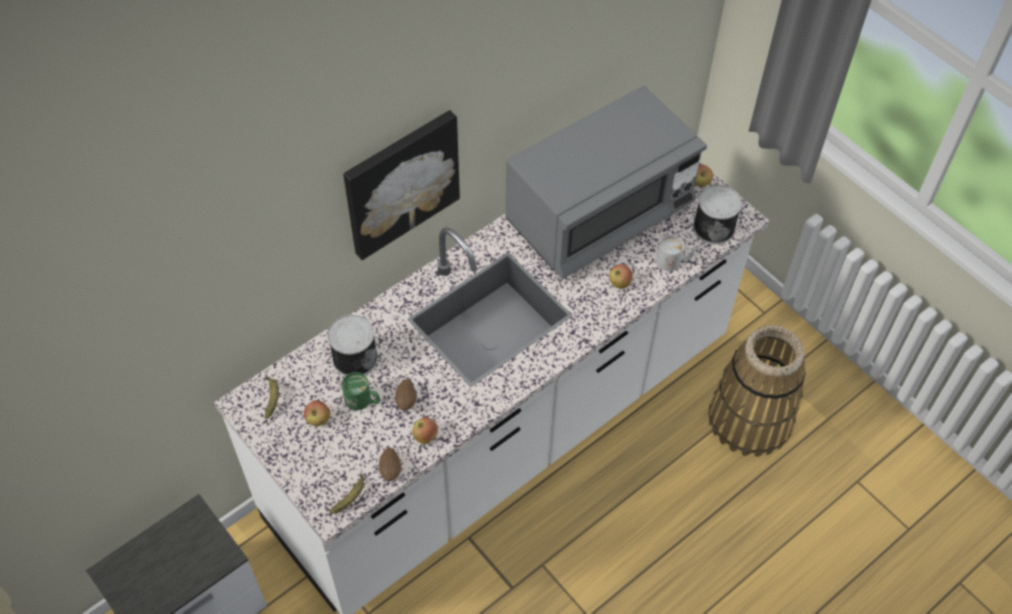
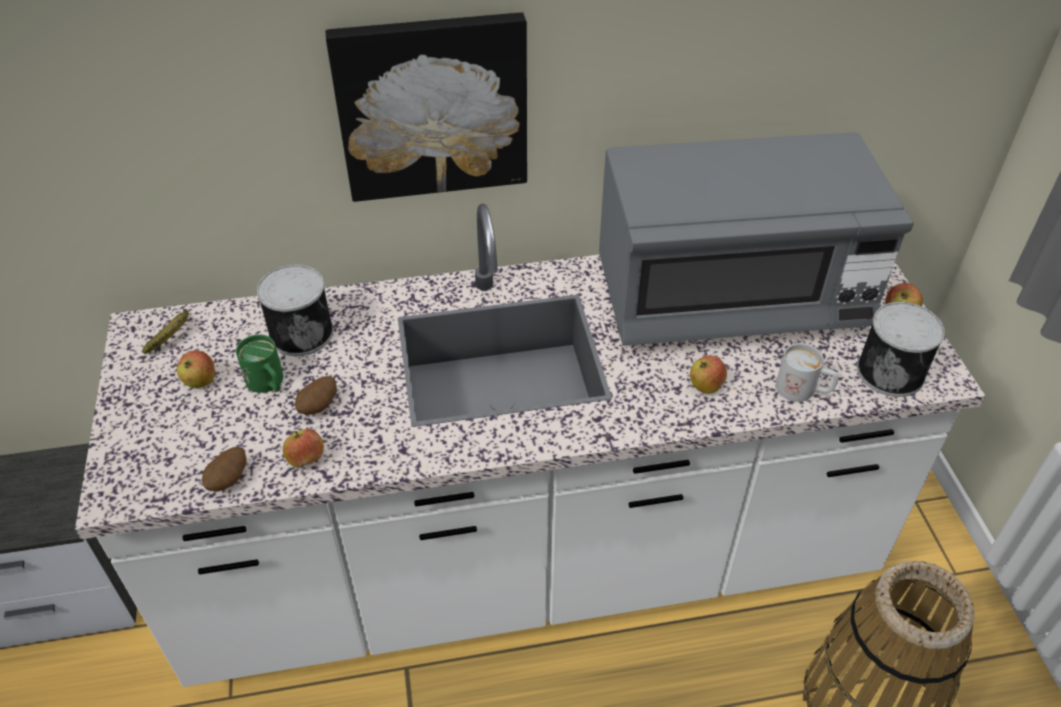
camera: 30 degrees right, 10 degrees down
(351, 497) = (153, 490): banana -> none

